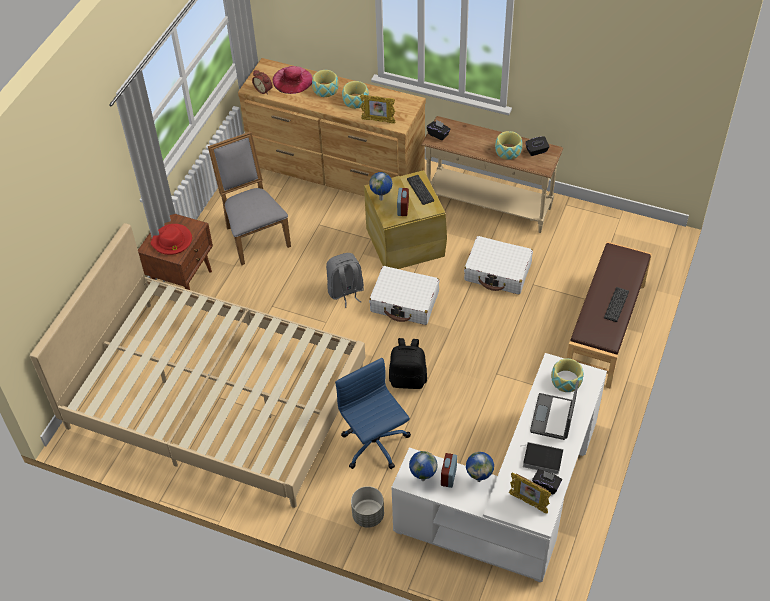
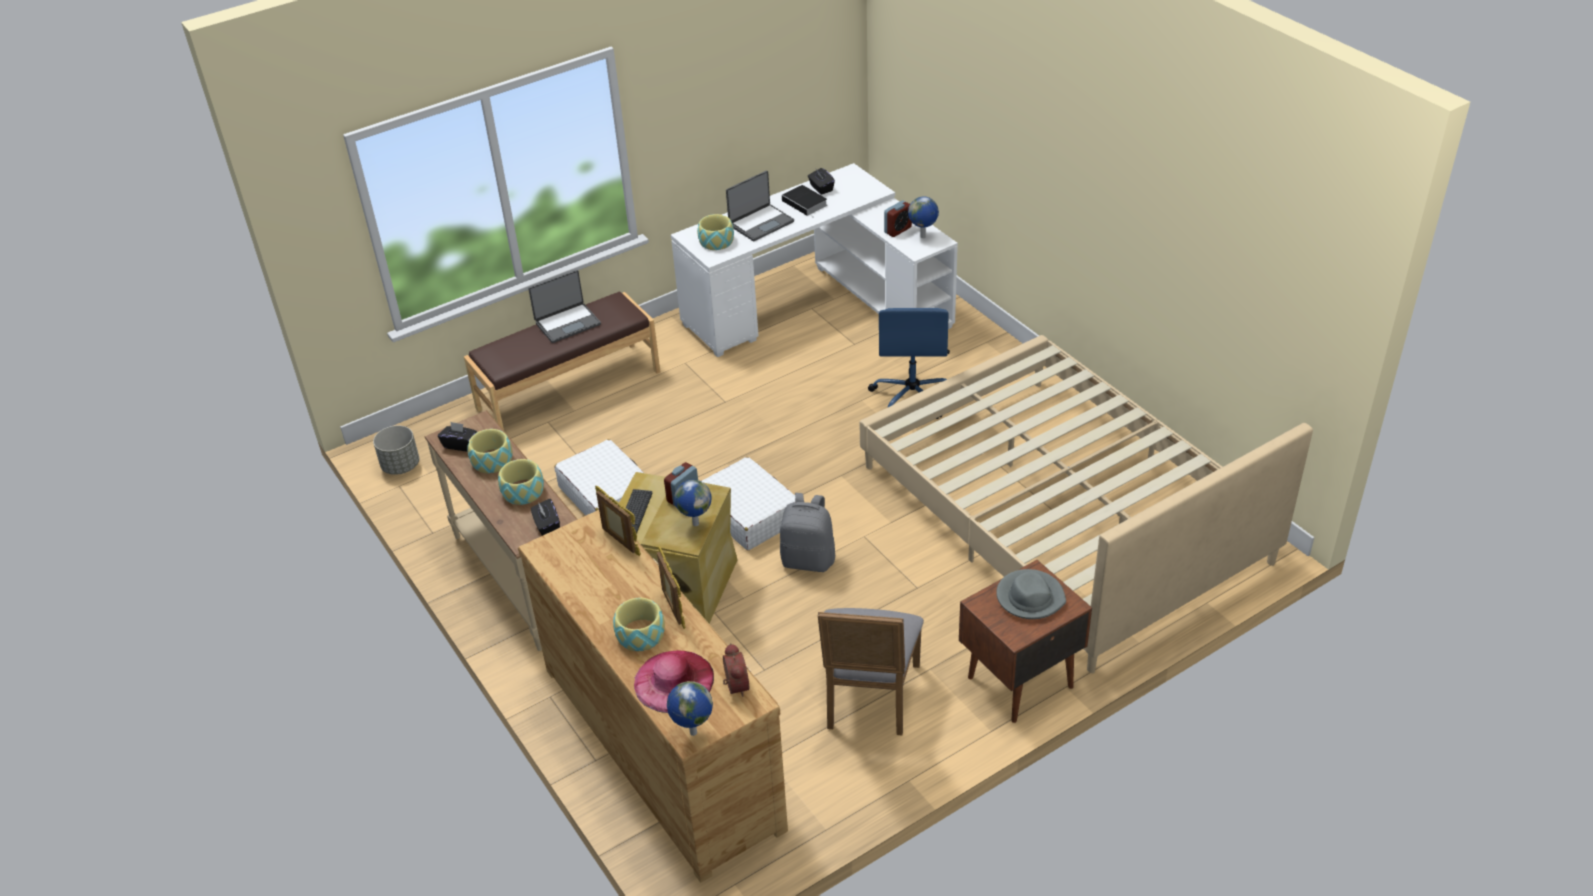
camera: 145 degrees left, 10 degrees down
(172, 241) = (1030, 597): red hat -> grey hat
(355, 101) = (617, 591): bowl -> bowl (523, 491)
(368, 515) = (968, 349): grey planter -> grey planter (401, 466)
(408, 379) = (822, 436): black backpack -> none
(479, 479) = (872, 219): globe -> globe (692, 732)
(528, 503) = (848, 184): picture frame -> picture frame (673, 609)
(616, 304) = (567, 323): keyboard -> laptop

